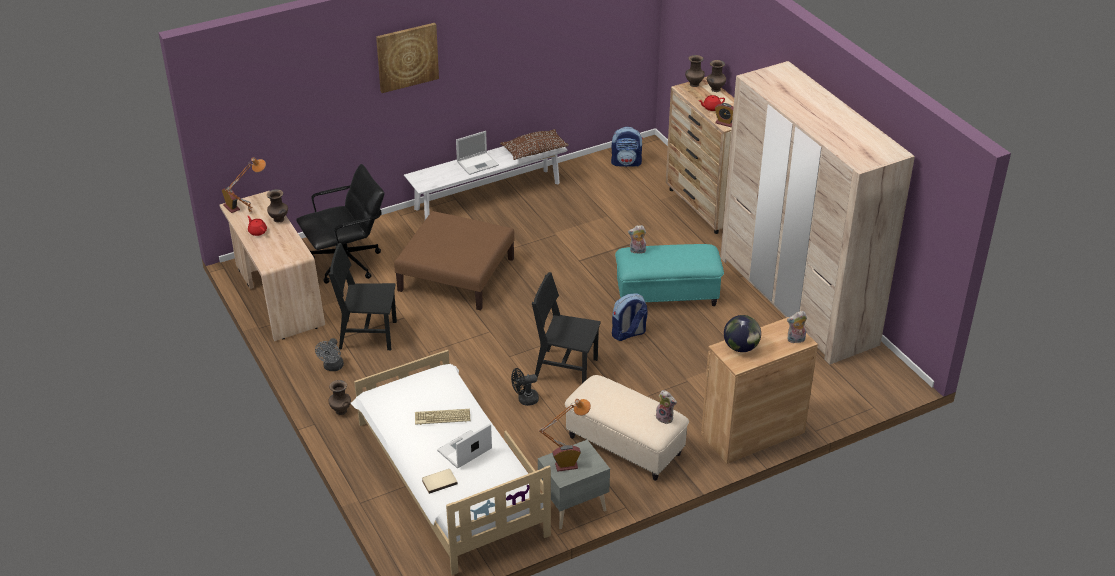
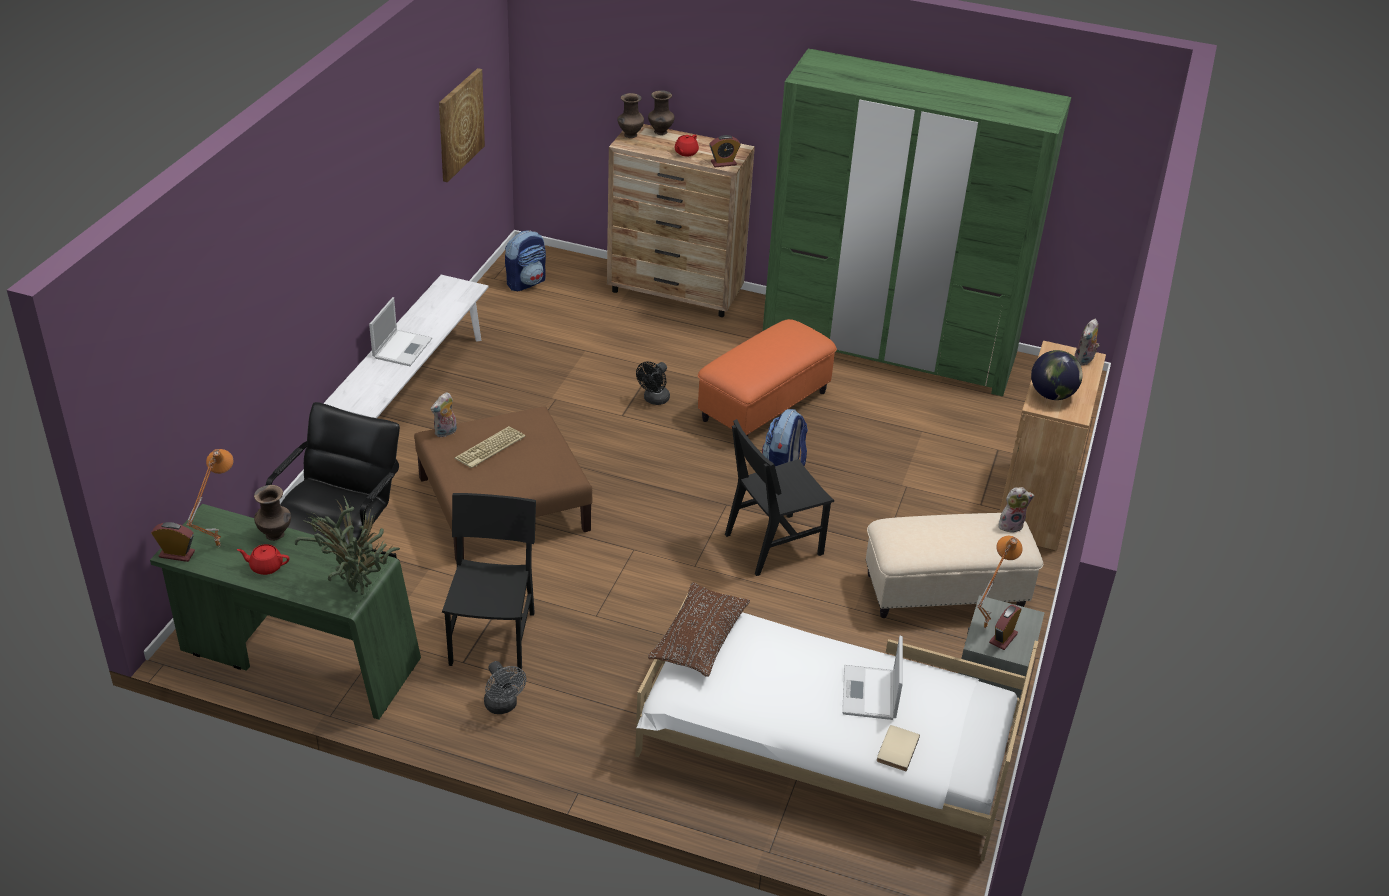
camera: 45 degrees left, 0 degrees up
(276, 295) = (297, 658): beige desk -> green desk
(280, 260) = (356, 586): none -> potted plant
(340, 411) = (589, 754): brown vase -> none
(368, 335) = (492, 638): black chair -> black chair turned 135 degrees clockwise
(407, 57) = (309, 214): picture -> picture (460, 124)
(442, 418) = (792, 672): keyboard -> keyboard (490, 449)
(524, 400) = (779, 605): black fan -> black fan (654, 400)
(534, 151) = (452, 303): brown pillow -> brown pillow (699, 639)
(637, 251) = (730, 362): plush toy -> plush toy (446, 432)
(667, 295) = (763, 405): turquoise ottoman -> orange ottoman
(797, 300) = (889, 347): beige wardrobe -> green wardrobe

